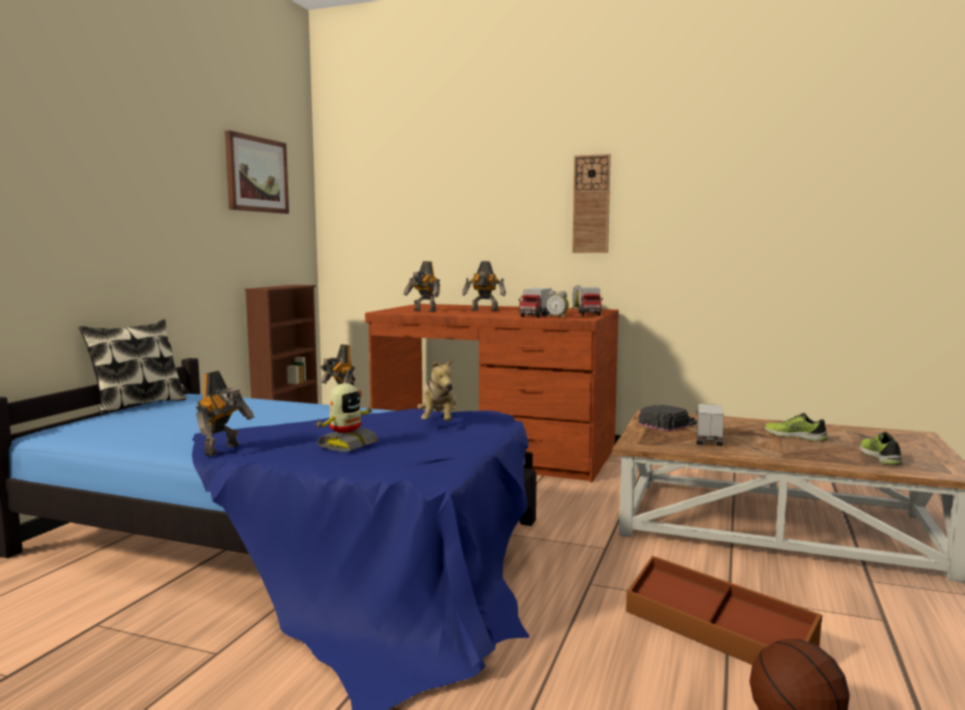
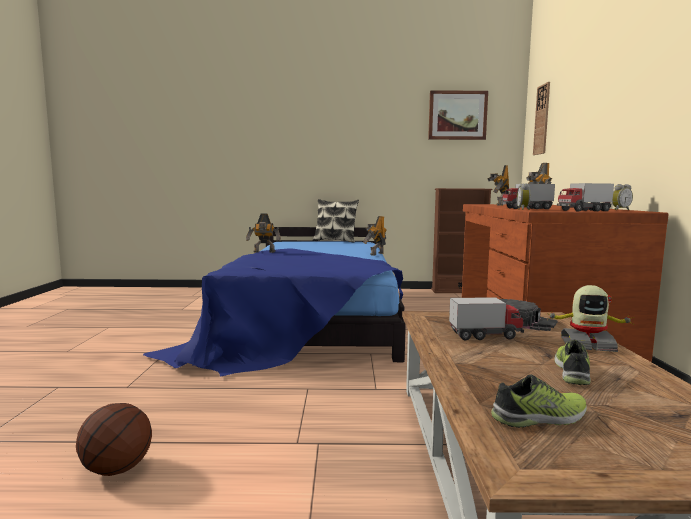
camera: 70 degrees right, 0 degrees up
(346, 445) = (277, 258): toy robot -> toy robot (587, 345)
(439, 422) = (348, 264): plush toy -> none
(591, 204) = (663, 92): wall clock -> wall clock (542, 119)
(717, 634) = (247, 438): brown storage box -> none

